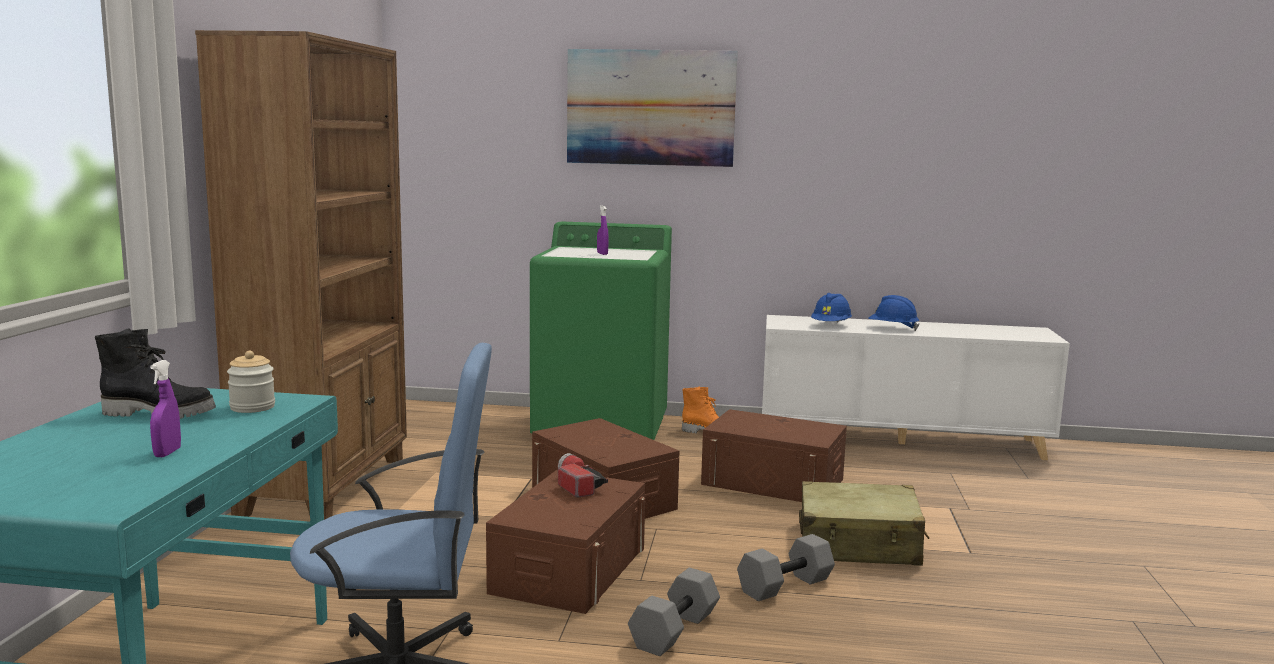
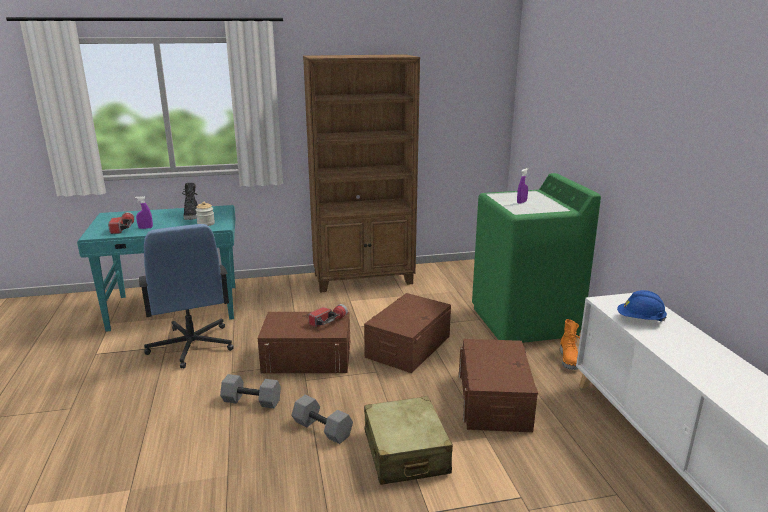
camera: 70 degrees right, 10 degrees up
(118, 473) = (123, 228): none -> flashlight
(650, 108) = (610, 96): picture -> none
(892, 328) = (678, 348): blue hard hat -> none

